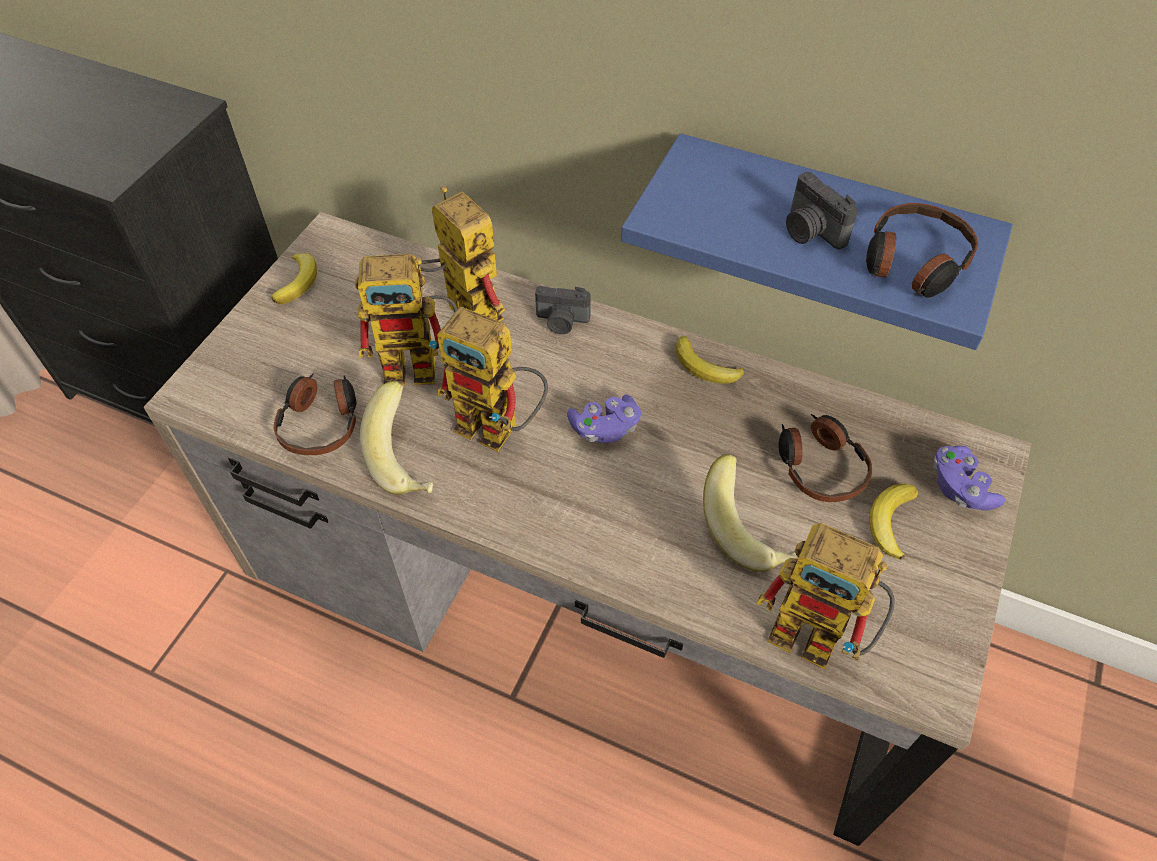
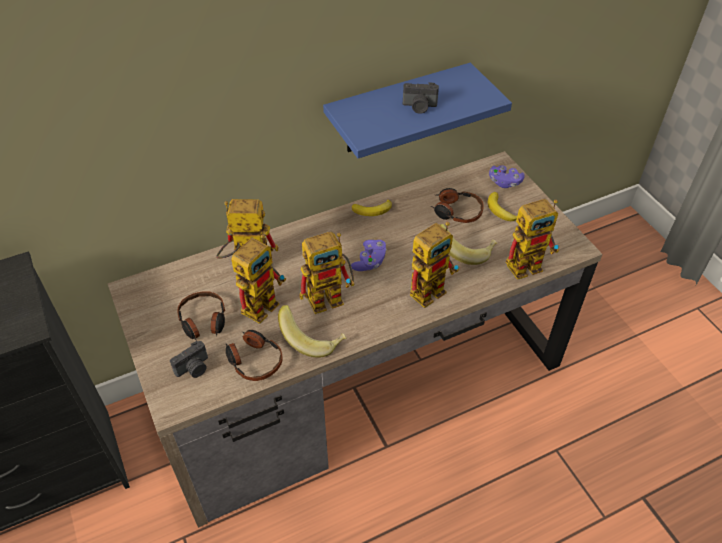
camera: 50 degrees left, 5 degrees down
(298, 281) = (147, 319): banana -> none
(561, 322) = (295, 238): camera -> camera (194, 368)
(631, 534) = (431, 287): none -> toy robot
(913, 263) = (463, 95): headphones -> headphones (203, 321)

